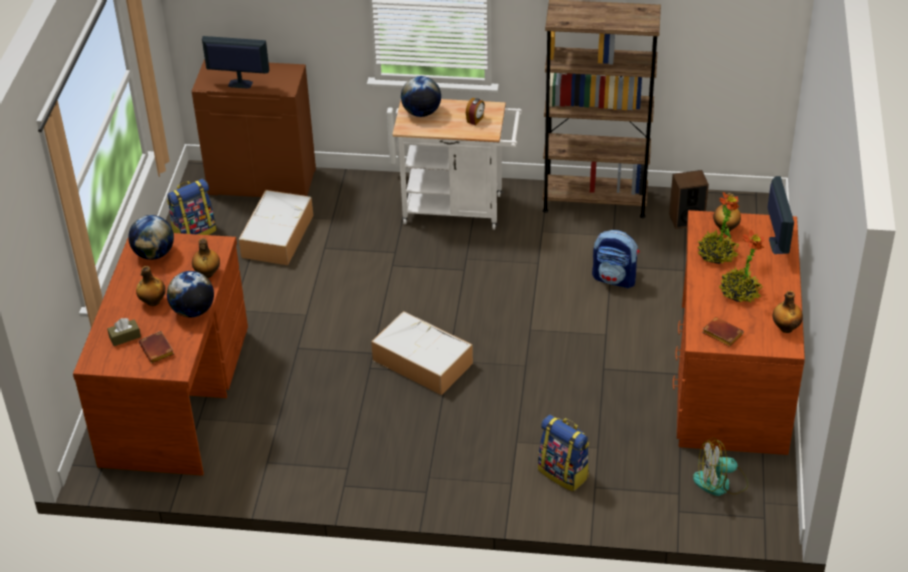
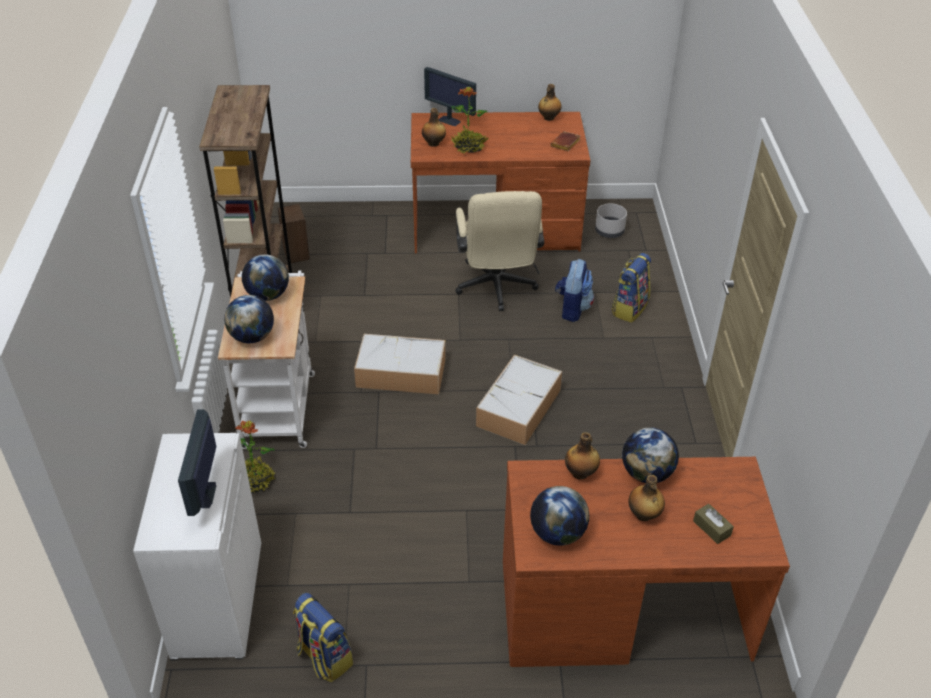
camera: 100 degrees left, 0 degrees up
(158, 350) = (720, 491): brown book -> none
(263, 181) = (216, 599): brown cabinet -> white cabinet
(277, 235) = (328, 562): storage box -> storage box (399, 373)
(475, 120) = (267, 295): alarm clock -> globe
(611, 365) = (496, 289): none -> beige office chair
(615, 278) = (382, 292): backpack -> backpack (572, 309)
(720, 482) = (609, 231): fan -> grey planter
(739, 292) = (513, 137): potted plant -> potted plant (255, 481)
(777, 244) = (450, 121): monitor -> monitor turned 135 degrees counterclockwise

